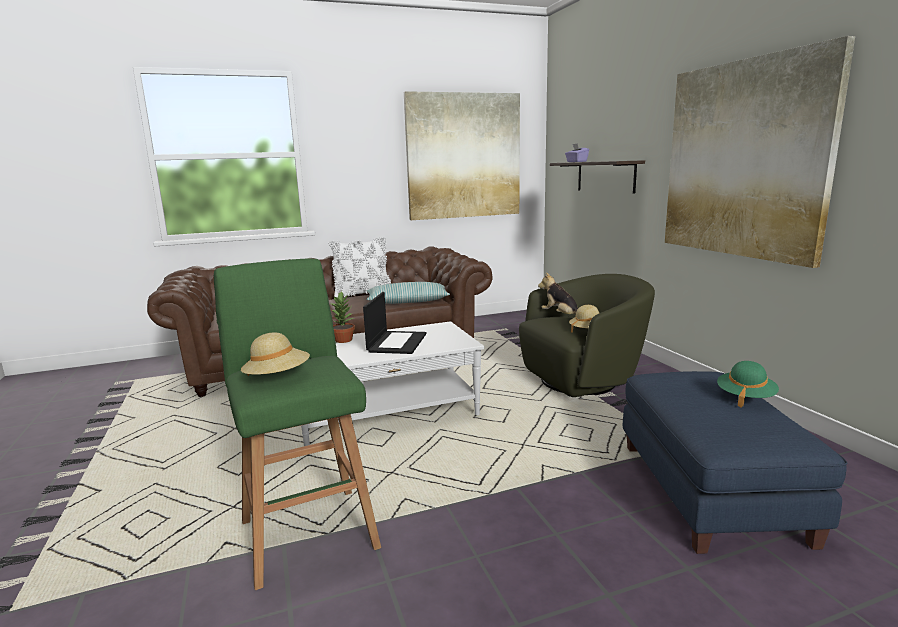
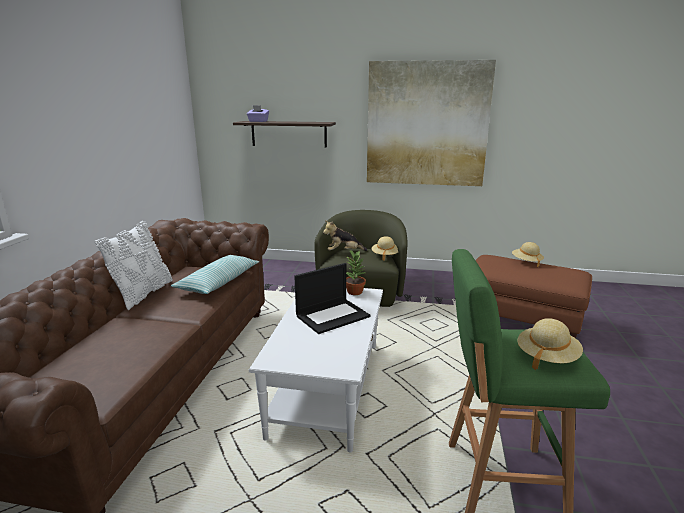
camera: 60 degrees left, 5 degrees up
(344, 340) = (290, 336): potted plant -> potted plant (354, 291)
(397, 342) = (333, 316): laptop -> laptop turned 105 degrees clockwise
(463, 156) = (144, 116): picture -> none
(709, 490) = (520, 318): blue ottoman -> brown ottoman
(745, 397) = (526, 262): green hat -> beige hat

